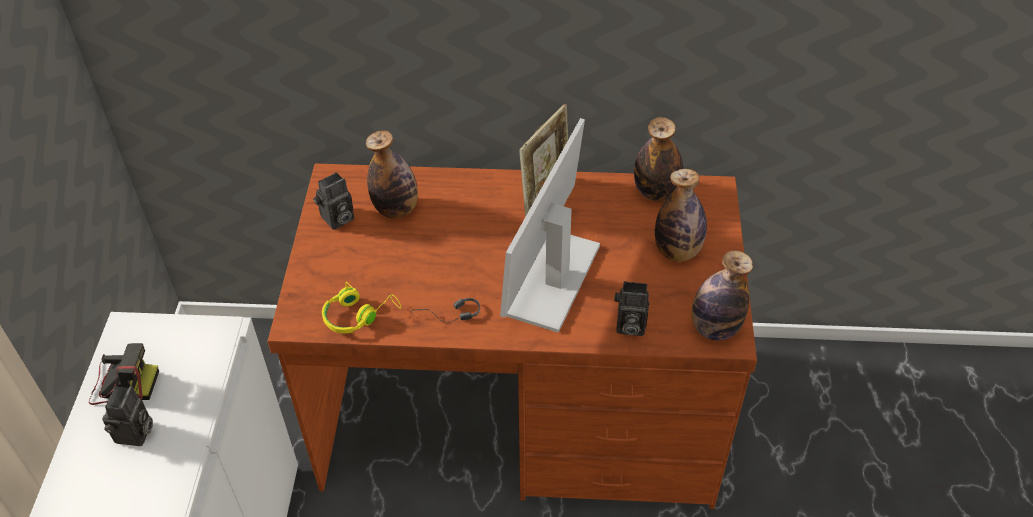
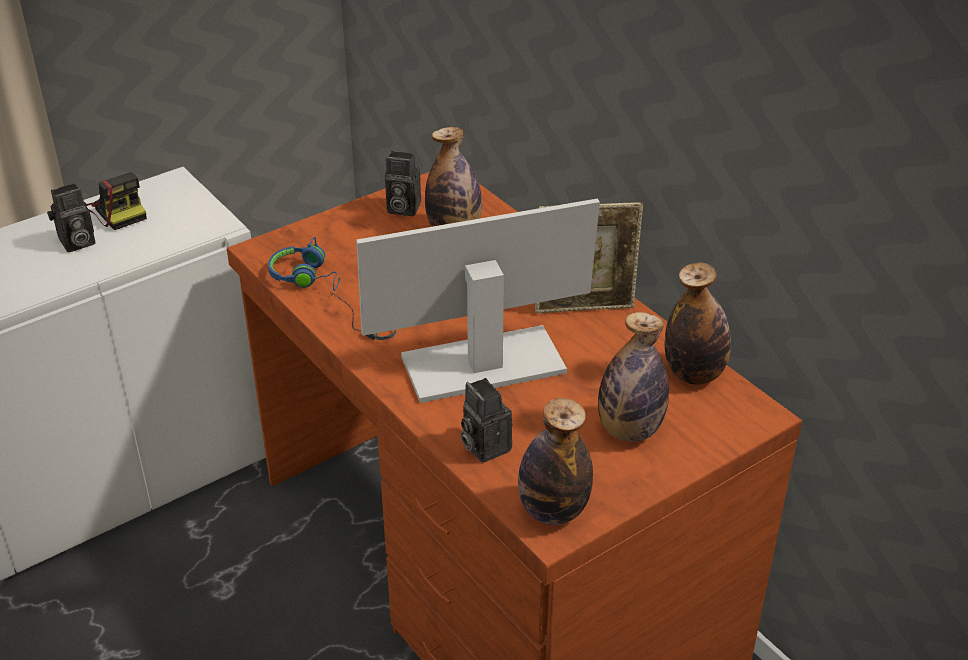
camera: 50 degrees right, 10 degrees down
(359, 315) = (306, 277): yellow headphones -> blue headphones

